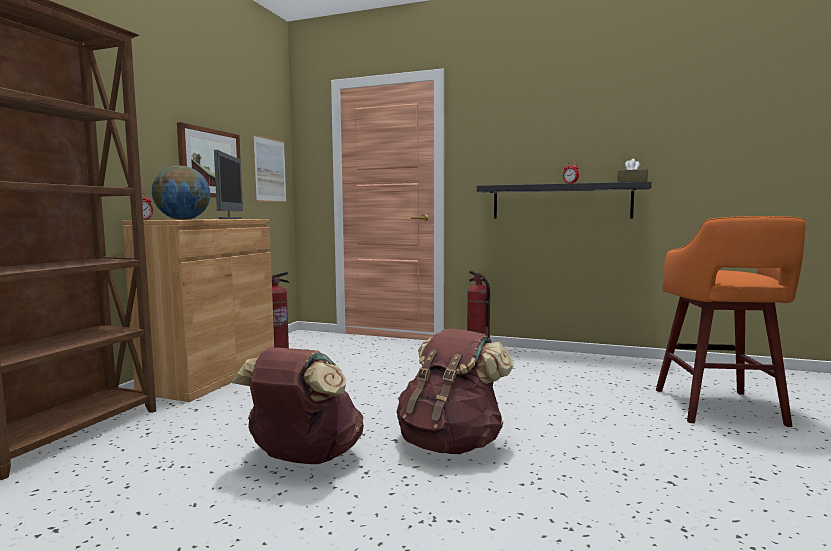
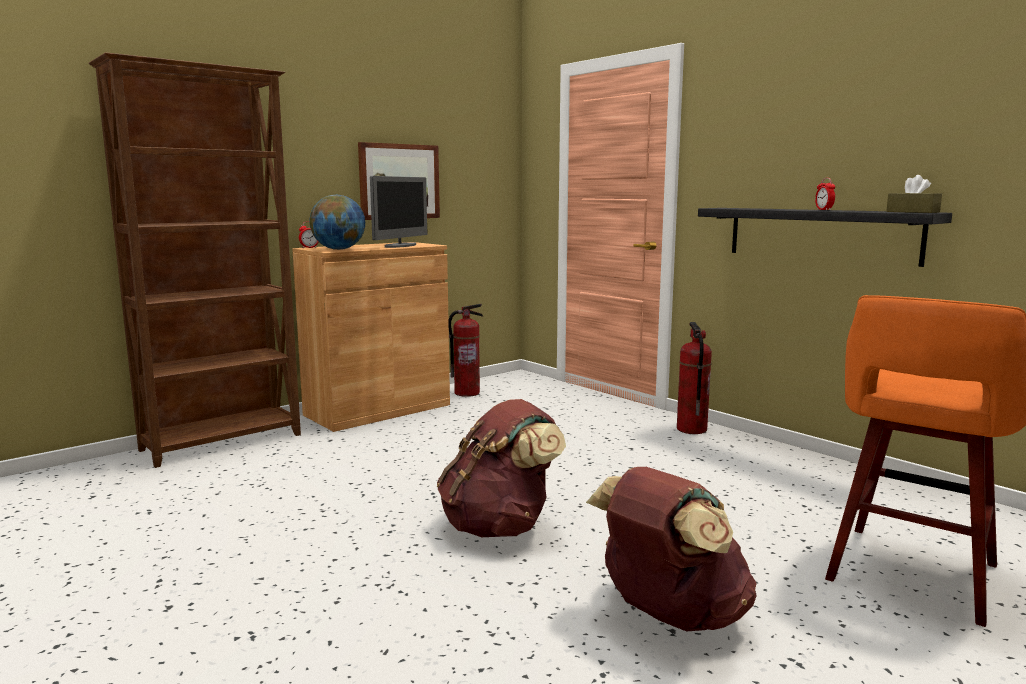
camera: 30 degrees right, 5 degrees up
(270, 170) = (485, 181): picture -> none
(303, 458) = (357, 505): brown backpack -> brown backpack (669, 615)

